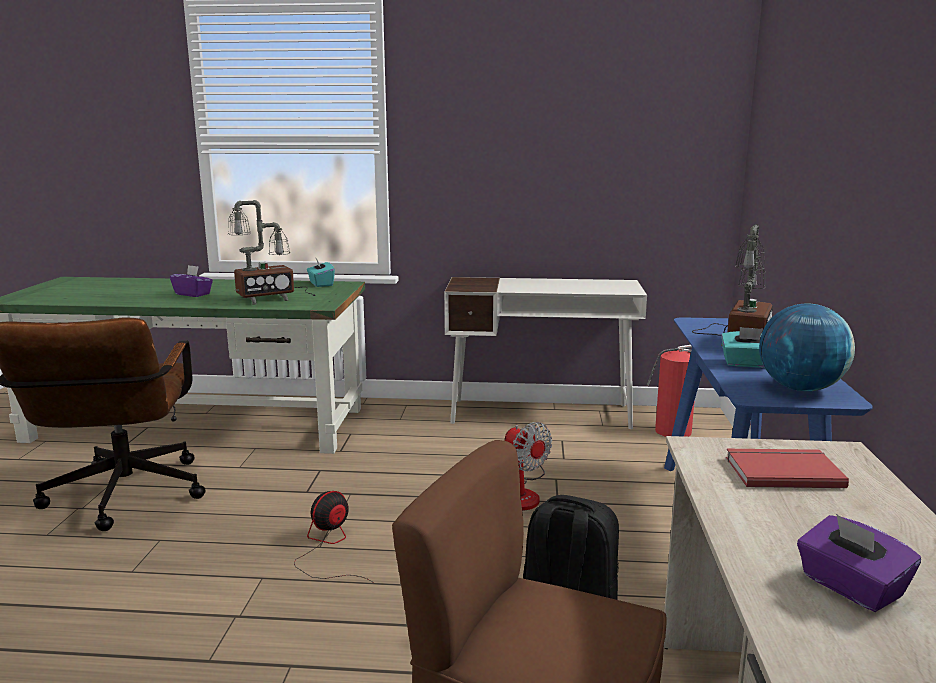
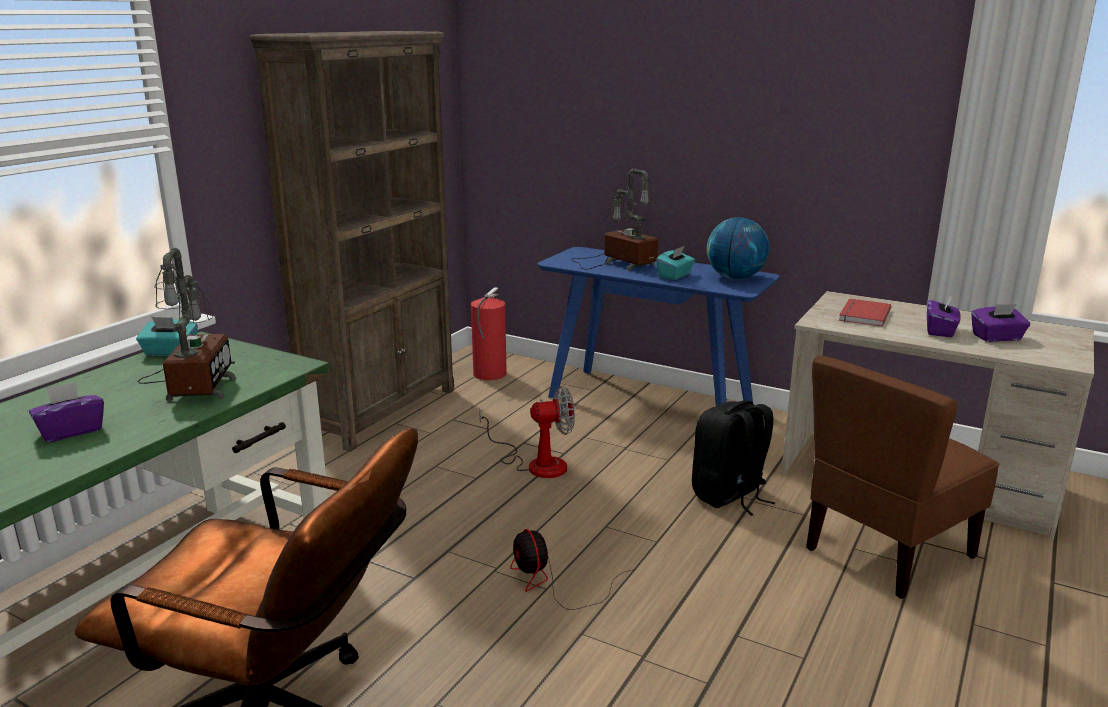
camera: 65 degrees left, 5 degrees up
(541, 413) = (382, 411): white desk -> brown bookcase
(802, 532) = (940, 331): none -> purple tissue box

